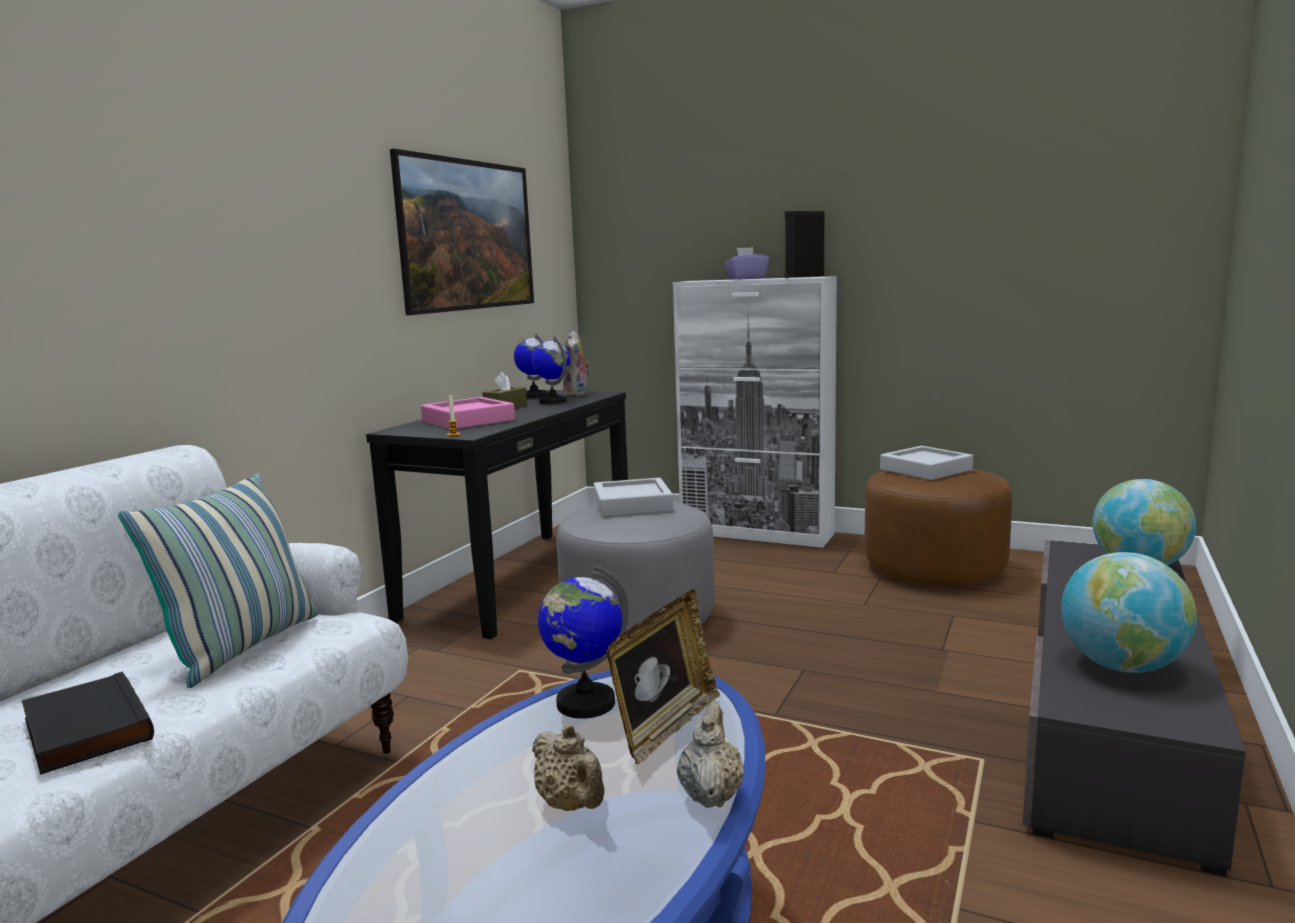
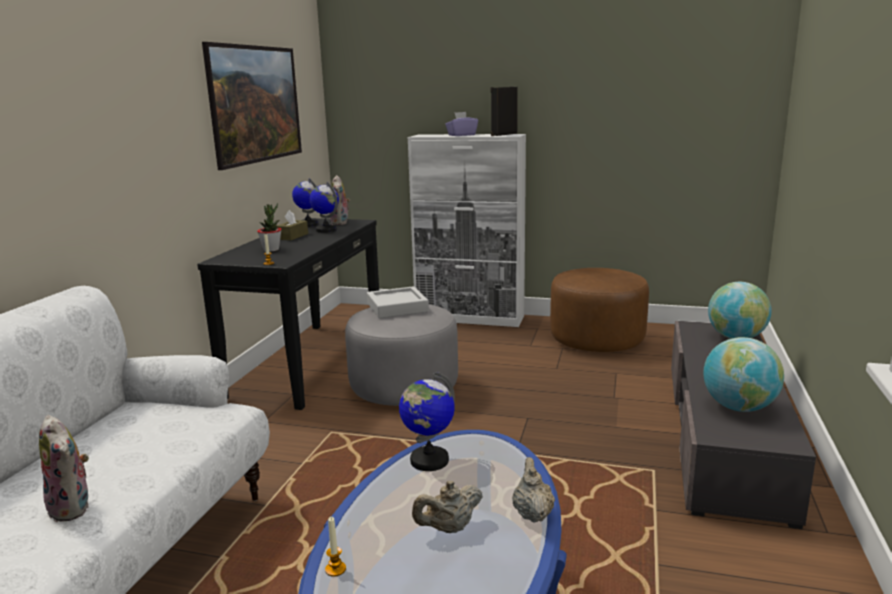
camera: 10 degrees left, 5 degrees up
(83, 730) = (73, 508): black book -> plush toy
(242, 648) = (159, 437): pillow -> none
(374, 849) = (335, 569): none -> candle
(468, 421) = (271, 250): pink tray -> potted plant
(572, 805) = (449, 528): beige teapot -> beige teapot turned 105 degrees clockwise
(665, 727) = (487, 472): picture frame -> none
(925, 470) = (591, 272): grey tray -> none

